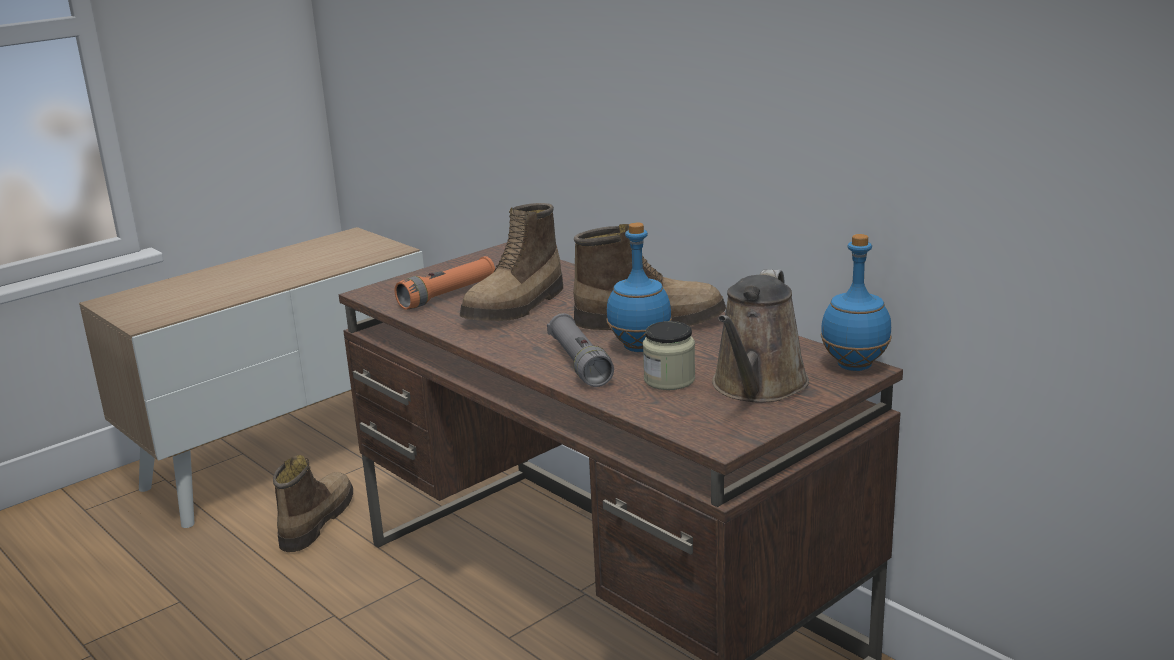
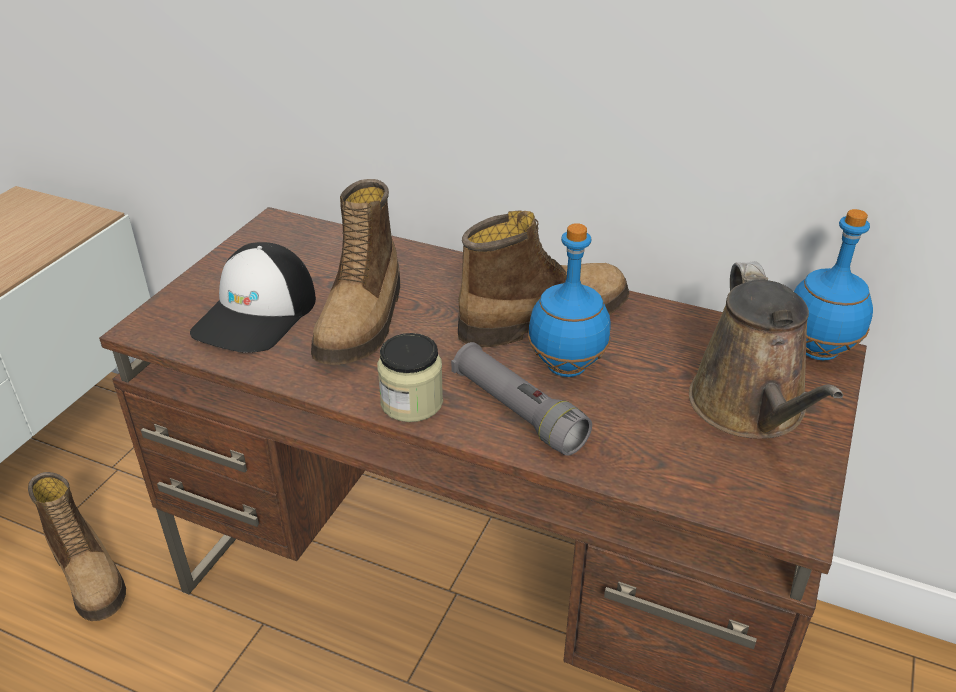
camera: 25 degrees left, 15 degrees up
(315, 521) = (90, 574): boot -> boot turned 150 degrees clockwise
(447, 295) = (257, 314): orange flashlight -> cap
(669, 380) = (645, 419): jar -> jar (411, 402)

